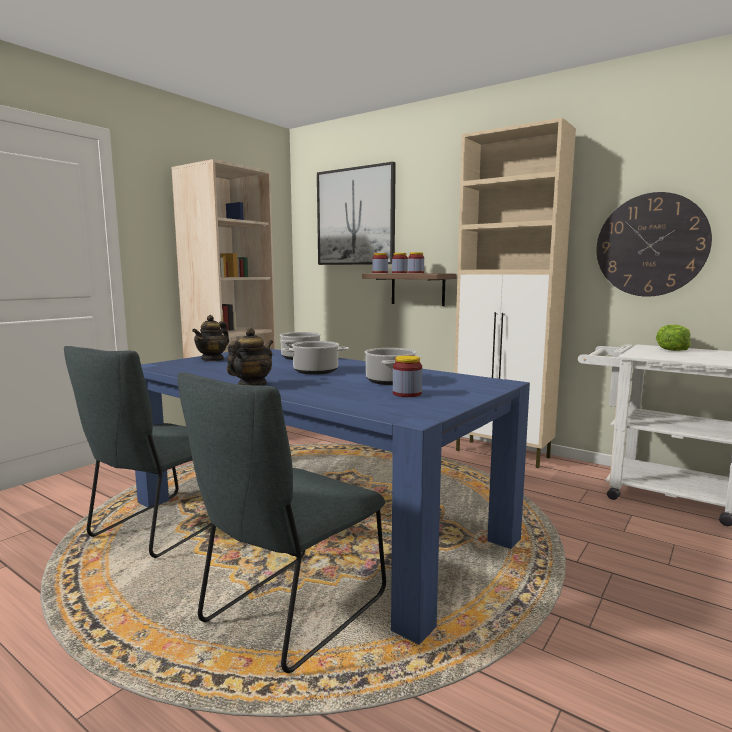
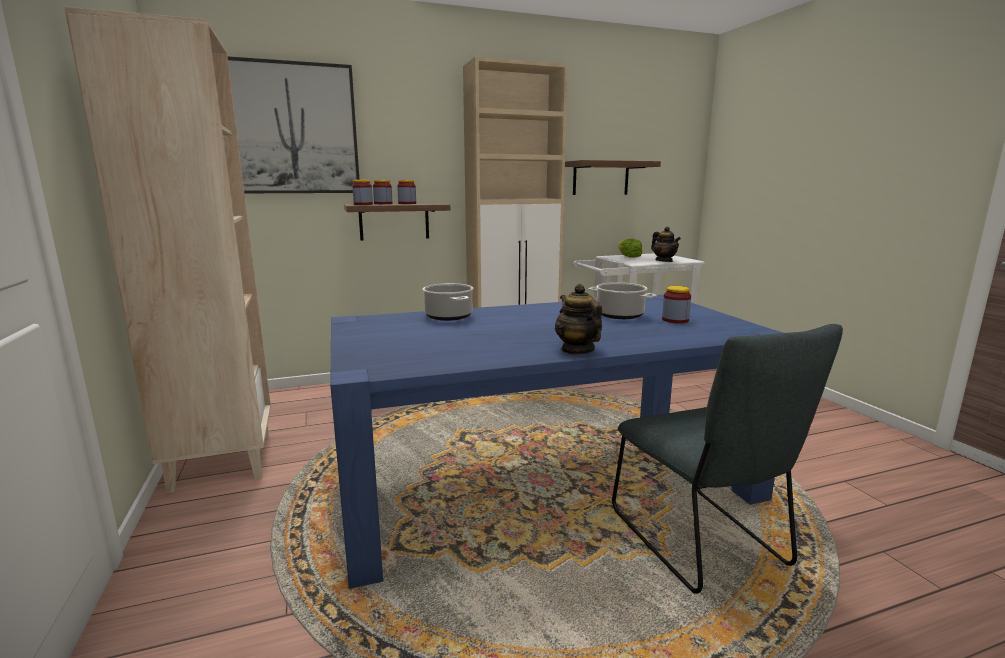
camera: 55 degrees left, 5 degrees up
(161, 527) = (452, 583): grey chair -> none
(213, 359) = (377, 343): teapot -> teapot (664, 261)
(316, 371) = (537, 323): cooking pot -> none
(651, 245) = (600, 178): wall clock -> shelf

